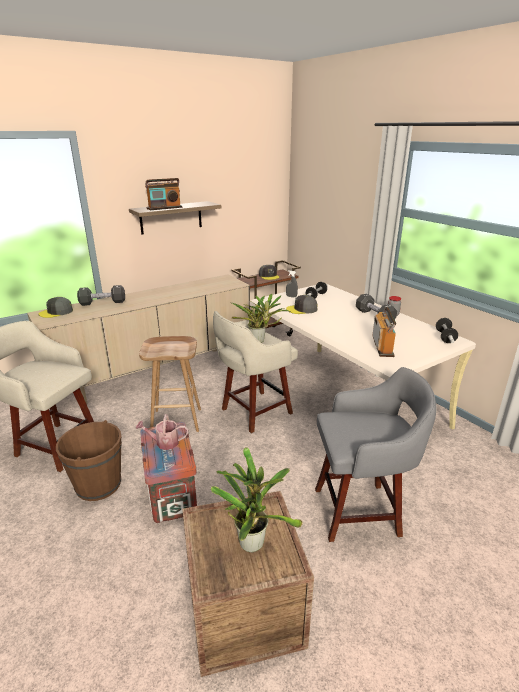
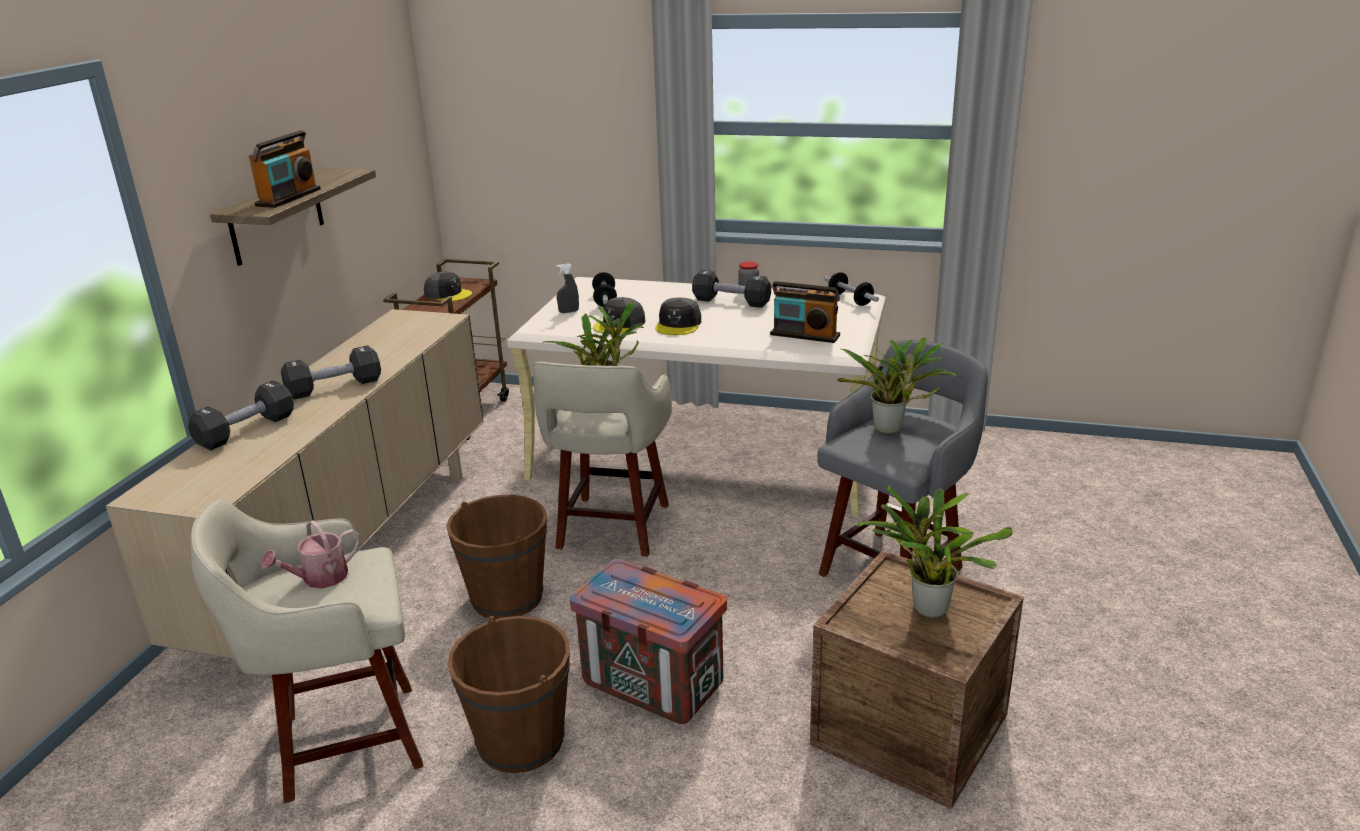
camera: 40 degrees left, 0 degrees up
(56, 312) = (180, 479): grey cap -> grey cap (678, 325)
(154, 297) = (334, 387): none -> black dumbbell
(164, 442) = (637, 593): watering can -> watering can (319, 579)
(177, 420) = (507, 598): brown stool -> brown bucket
(367, 422) = (891, 430): none -> potted plant
(383, 347) = (805, 335): radio -> radio turned 150 degrees clockwise

